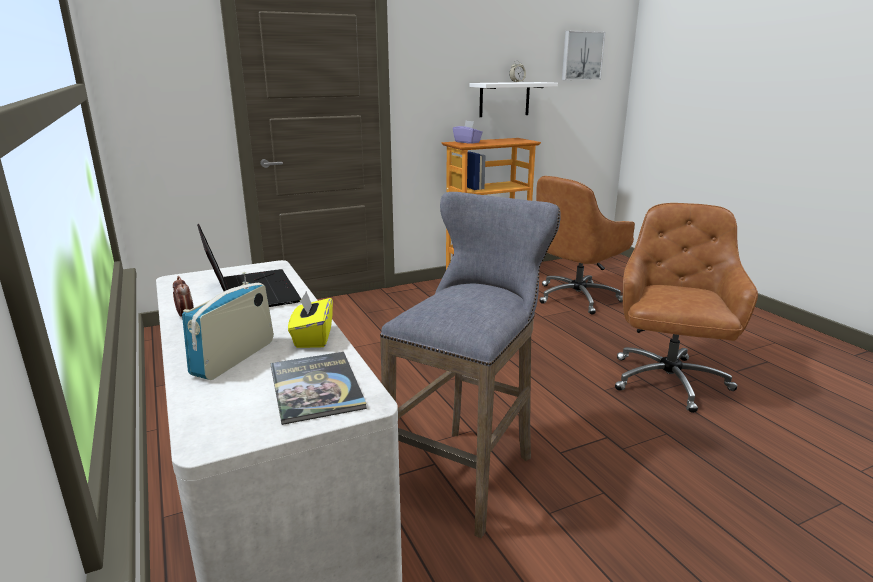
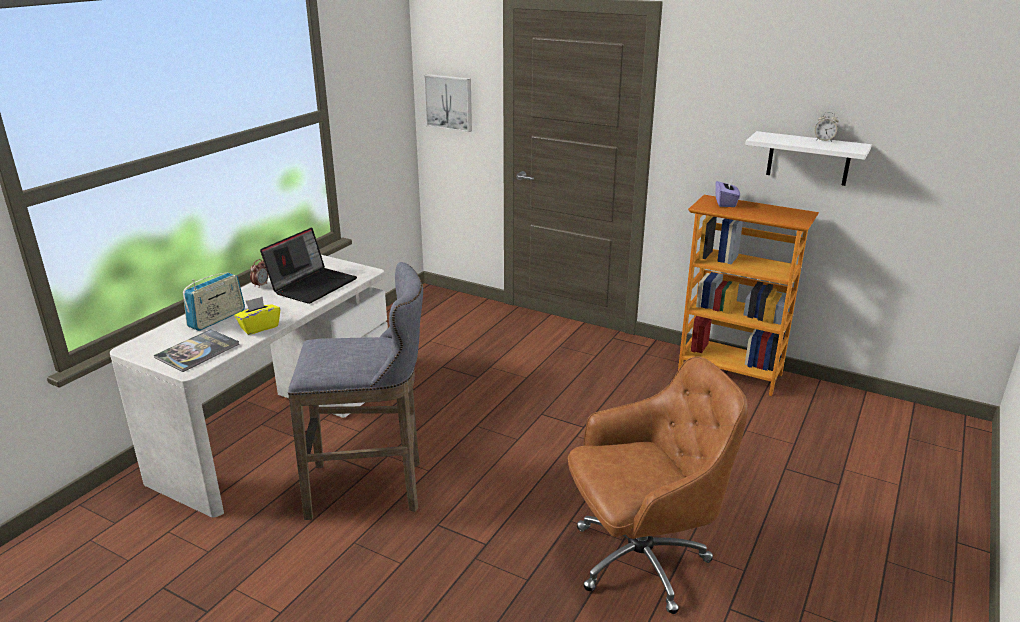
camera: 55 degrees right, 5 degrees up
(234, 358) = (217, 319): radio -> radio turned 135 degrees clockwise
(576, 297) = (774, 442): brown office chair -> none
(581, 55) = (962, 116): picture -> picture (449, 102)

